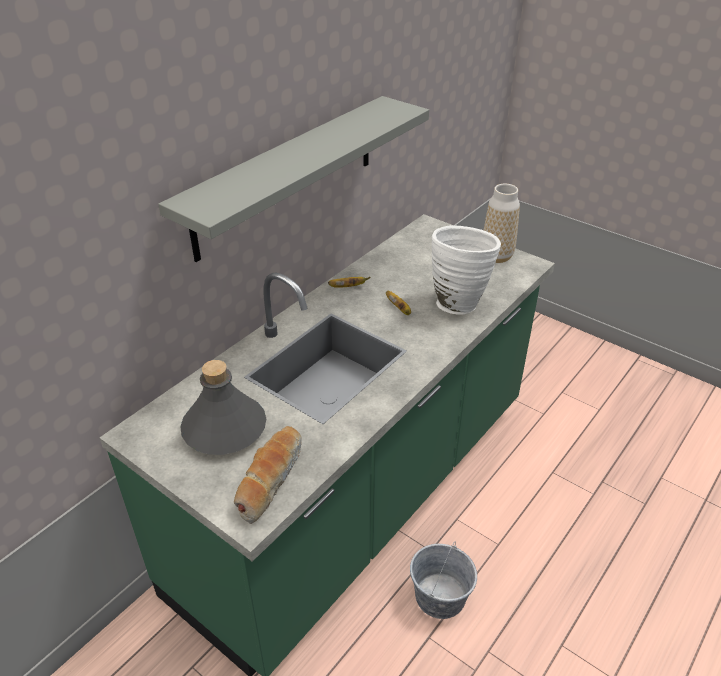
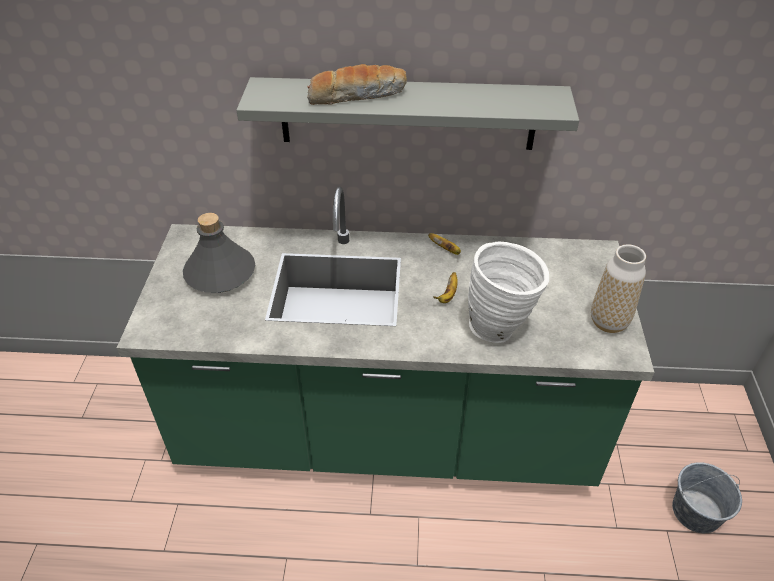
camera: 55 degrees right, 5 degrees up
(269, 479) = (187, 321): bread -> bread (357, 95)
(440, 596) = (330, 546): grey bucket -> grey bucket (696, 511)

